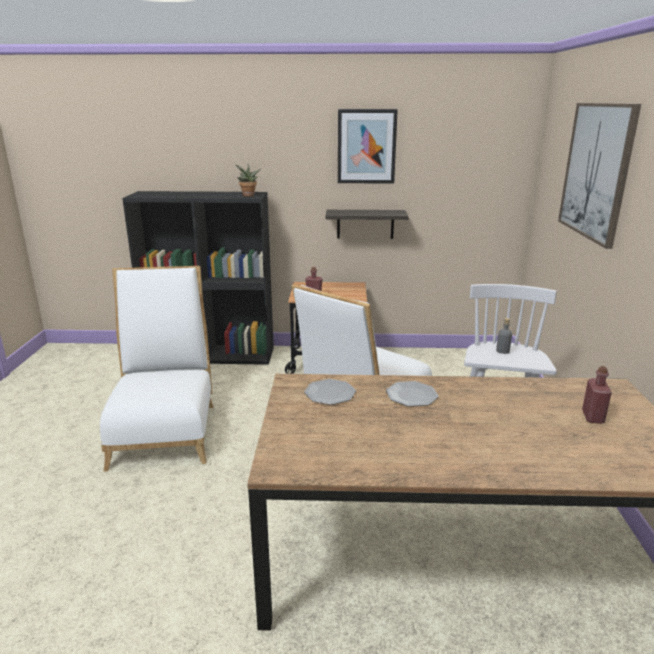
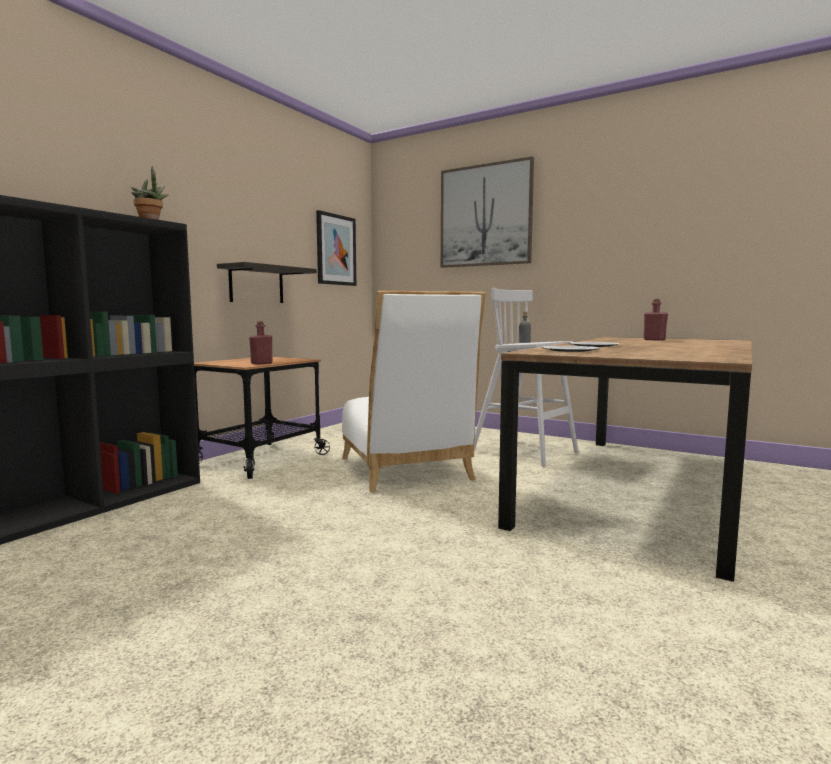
camera: 60 degrees left, 15 degrees down
(165, 430) = (244, 572): white chair -> none
(366, 146) = (252, 192): picture -> picture (336, 250)

